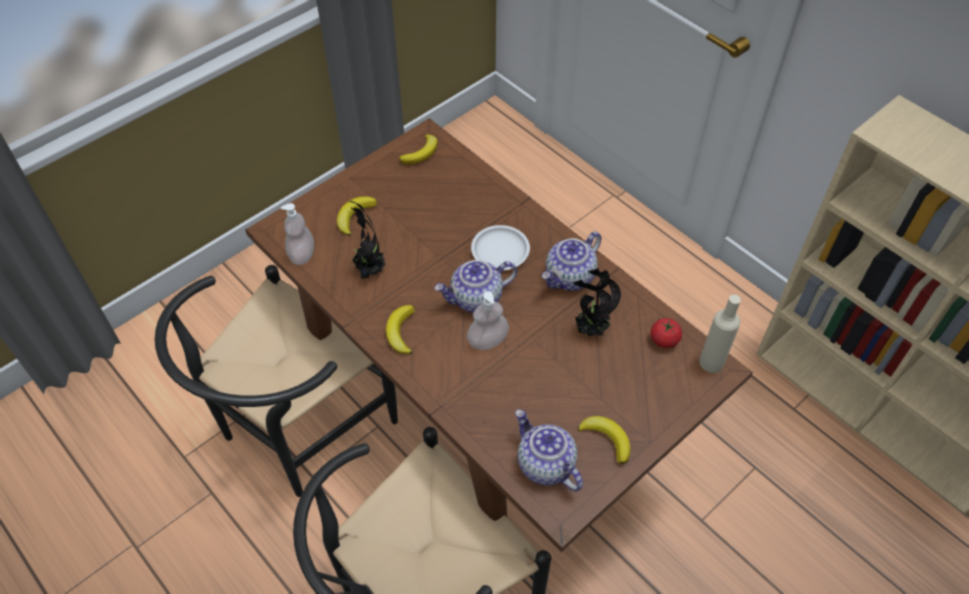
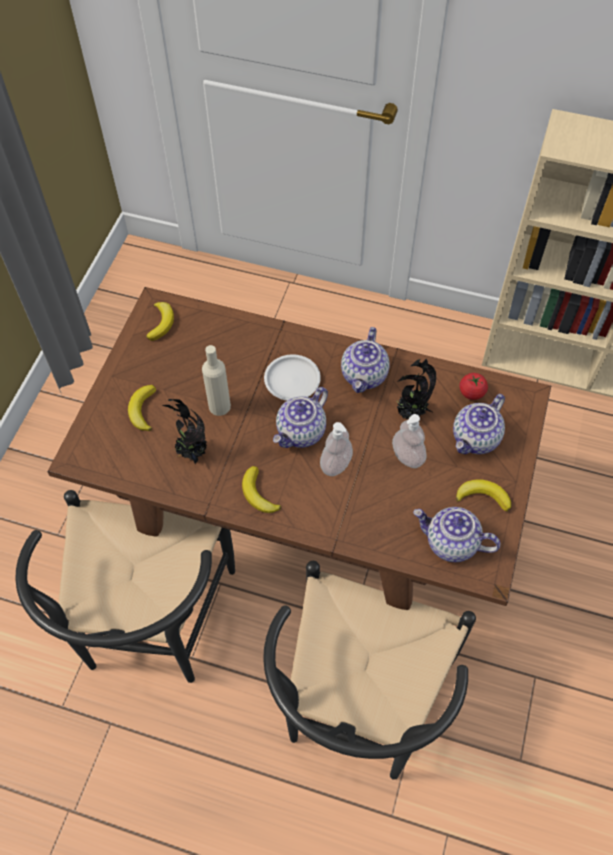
camera: 30 degrees left, 5 degrees up
(302, 254) = (119, 468): soap dispenser -> soap dispenser (407, 456)
(638, 384) = (476, 439): none -> teapot
(711, 362) = (517, 393): beige bottle -> beige bottle (219, 406)

